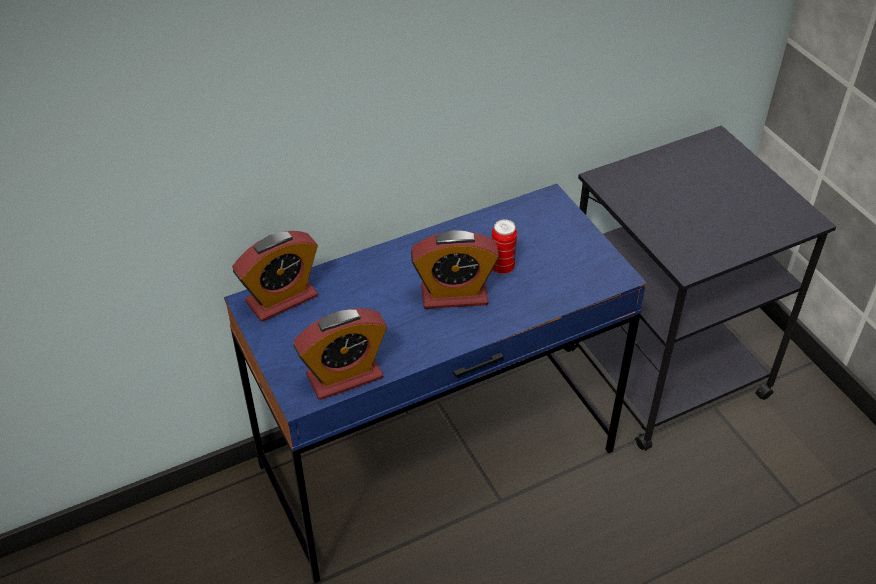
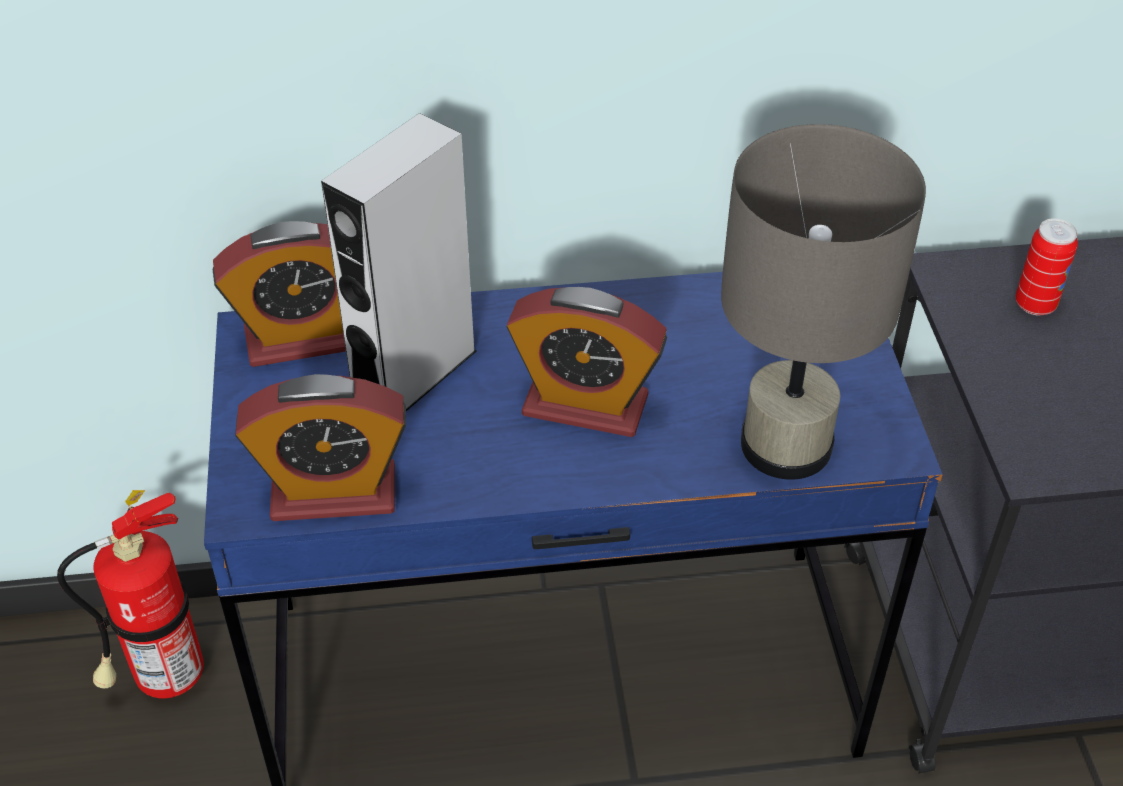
camera: 20 degrees right, 0 degrees up
(206, 530) = (163, 680): none -> fire extinguisher
(355, 303) = (414, 375): none -> grey speaker
(502, 267) = (691, 380): can -> can (1035, 304)
(565, 289) = (785, 447): none -> grey table lamp

